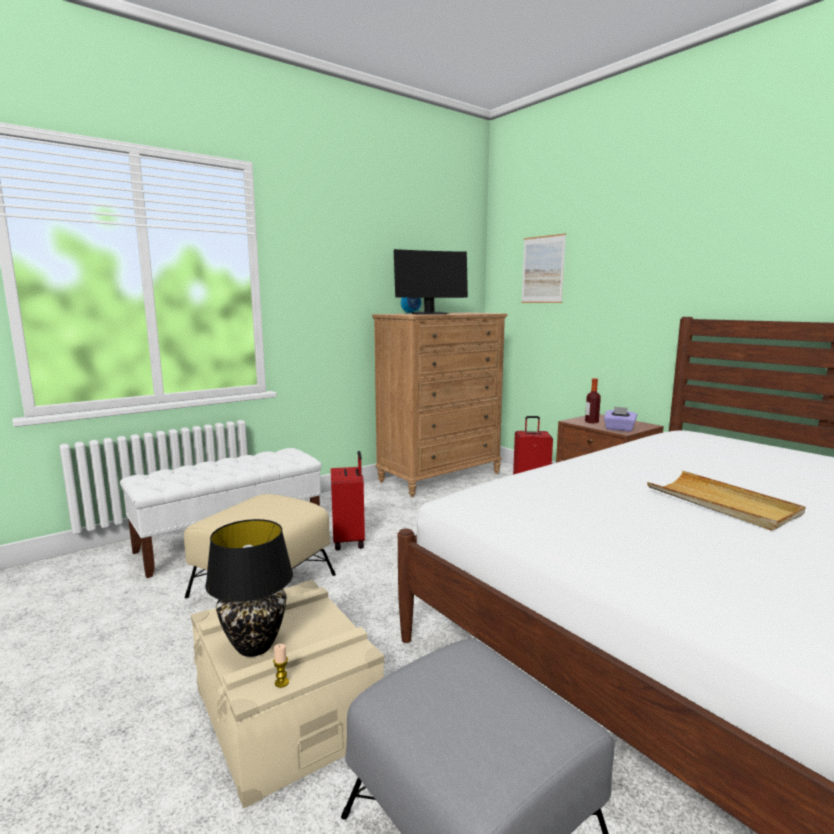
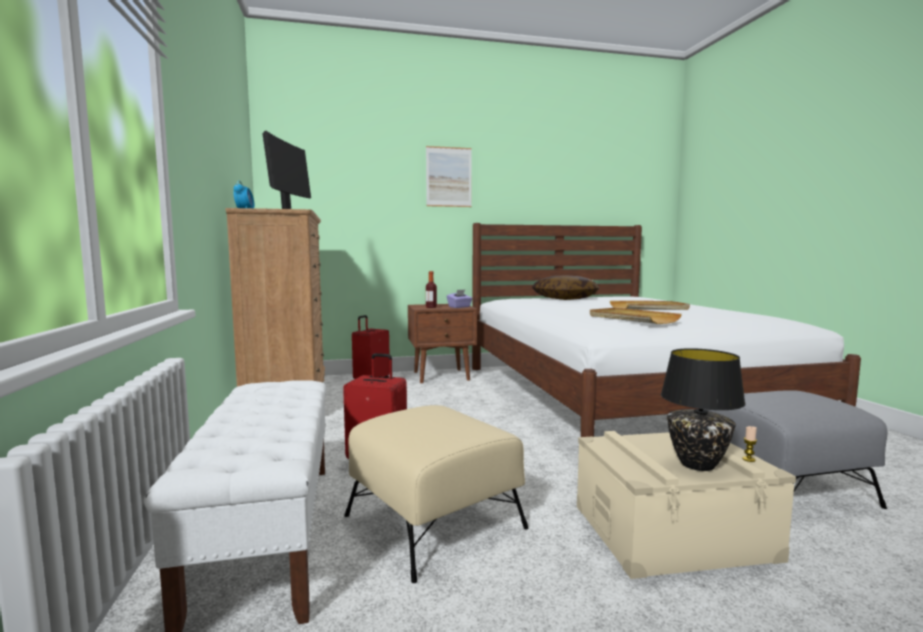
camera: 65 degrees left, 5 degrees down
(542, 269) = (335, 181): picture -> picture (449, 177)
(558, 499) = (632, 318): none -> beige tray
(752, 453) = (565, 298): none -> pillow

